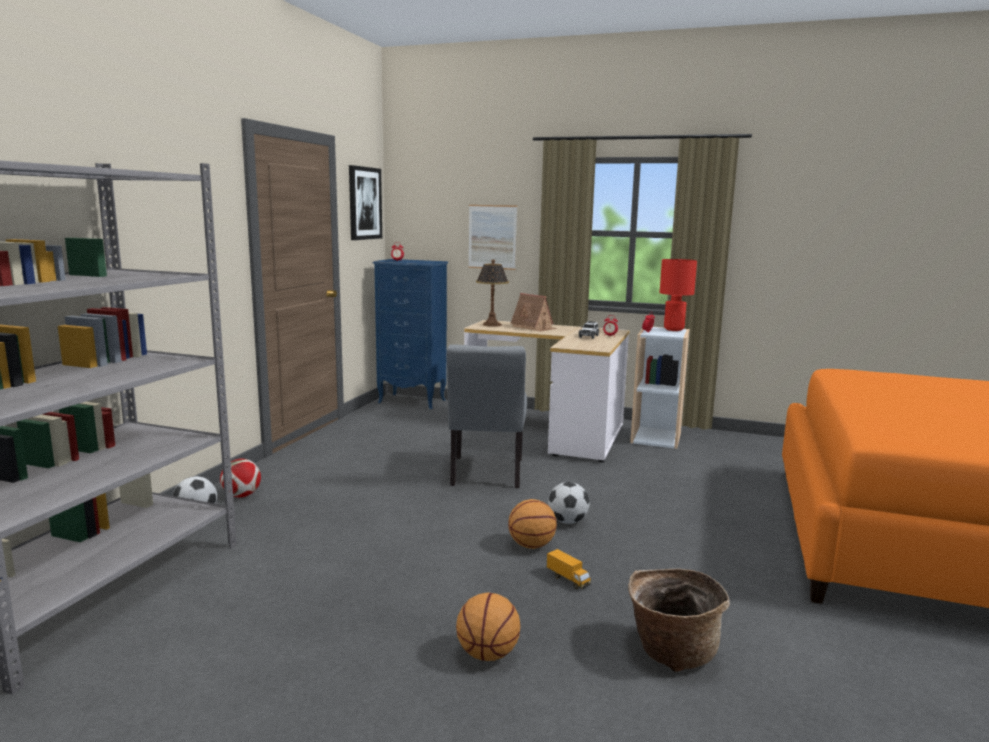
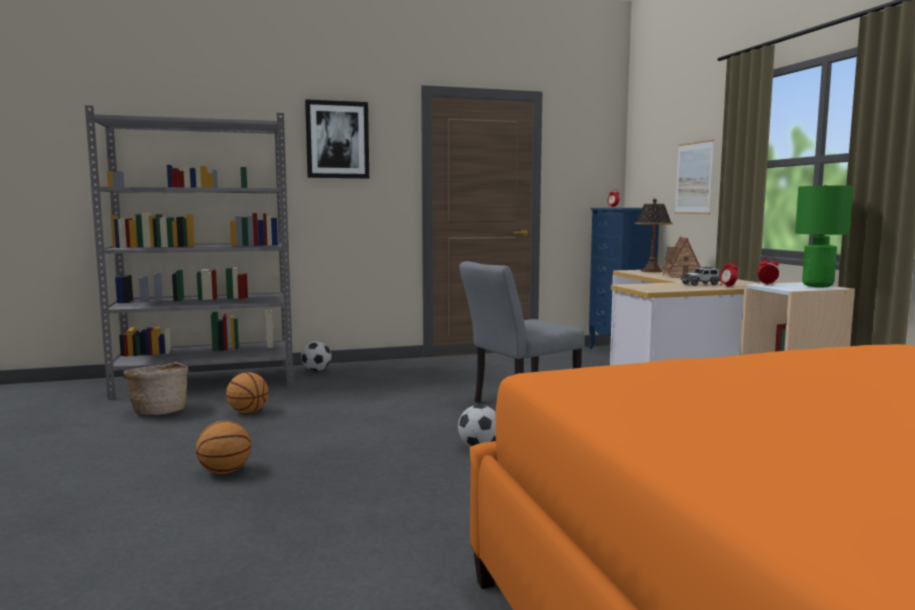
camera: 55 degrees right, 5 degrees down
(242, 495) = (359, 369): football -> none
(364, 203) = (587, 152): picture -> picture (337, 140)
(531, 545) = (410, 447): basketball -> basketball (248, 412)
(568, 580) = (367, 470): toy truck -> none
(671, 651) = (289, 529): basket -> basket (159, 411)
(673, 330) = (817, 287): red table lamp -> green table lamp

